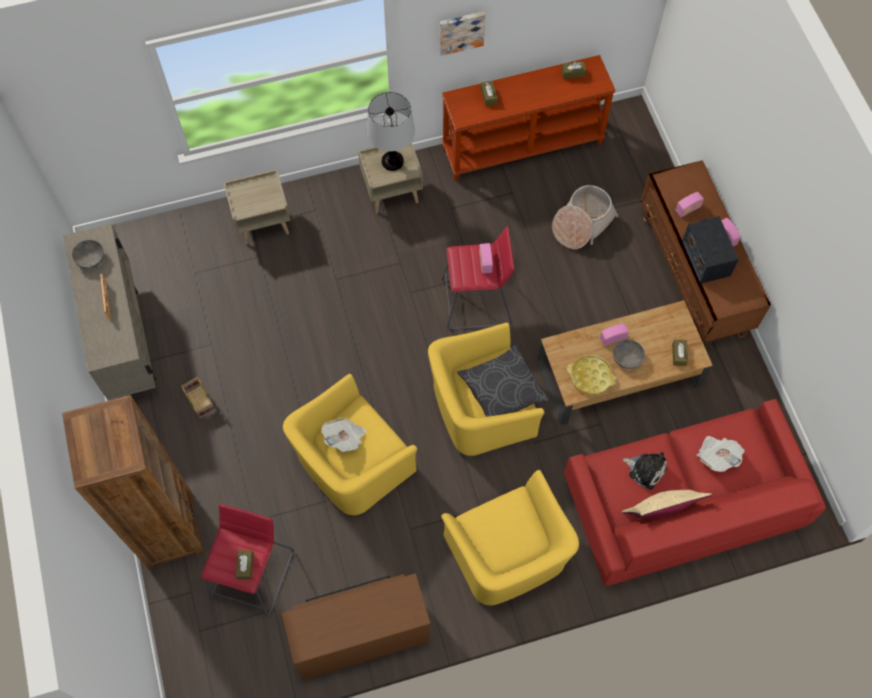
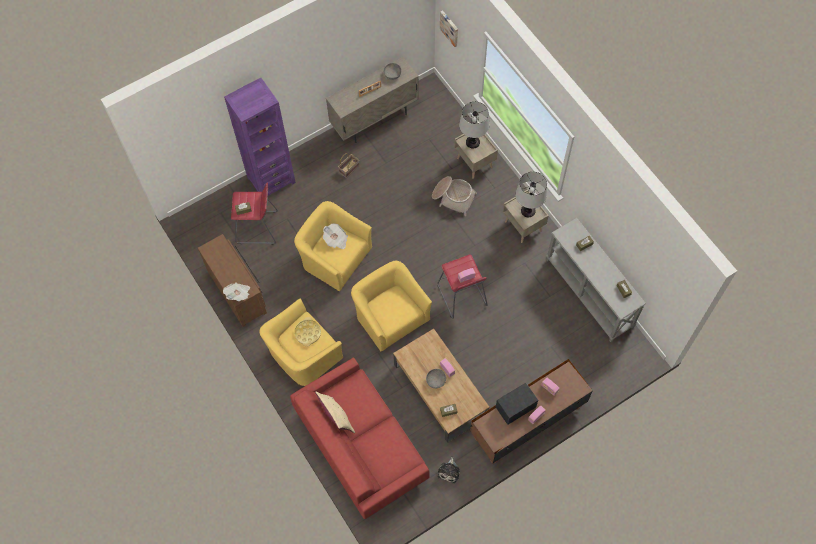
camera: 75 degrees right, 0 degrees up
(169, 529) = (271, 180): brown bookcase -> purple bookcase
(249, 198) = (473, 142): none -> table lamp
(461, 31) = (594, 199): picture -> picture (450, 28)
(502, 390) = (391, 314): grey pillow -> none
(522, 144) = (590, 293): brown console table -> grey console table
(582, 223) = (542, 344): basket -> basket (453, 197)
(590, 376) = (416, 362): yellow tray -> yellow tray (307, 333)
(645, 470) = (362, 404): plush toy -> plush toy (449, 471)
(717, 456) = (383, 445): newspaper -> newspaper (238, 294)

